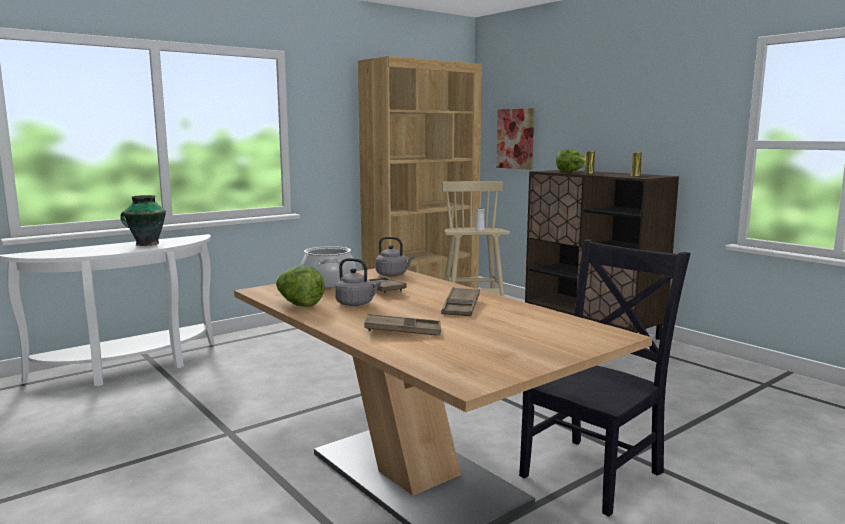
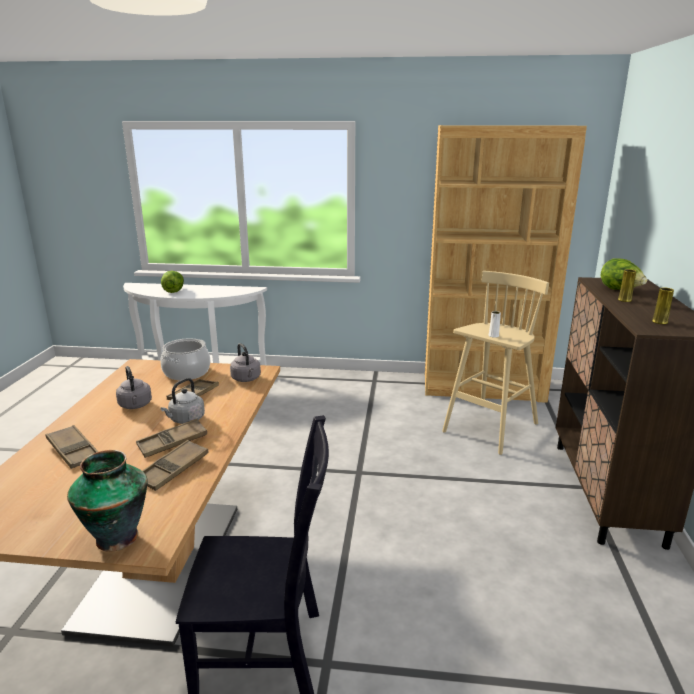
camera: 45 degrees right, 10 degrees up
(146, 244) = (206, 290): vase -> vase (116, 536)
(299, 304) = (111, 391): lettuce -> lettuce (173, 291)
(427, 298) = (185, 420): none -> grey kettle
(509, 314) = (173, 469): none -> brown tray
(515, 138) = (627, 223): picture -> none

